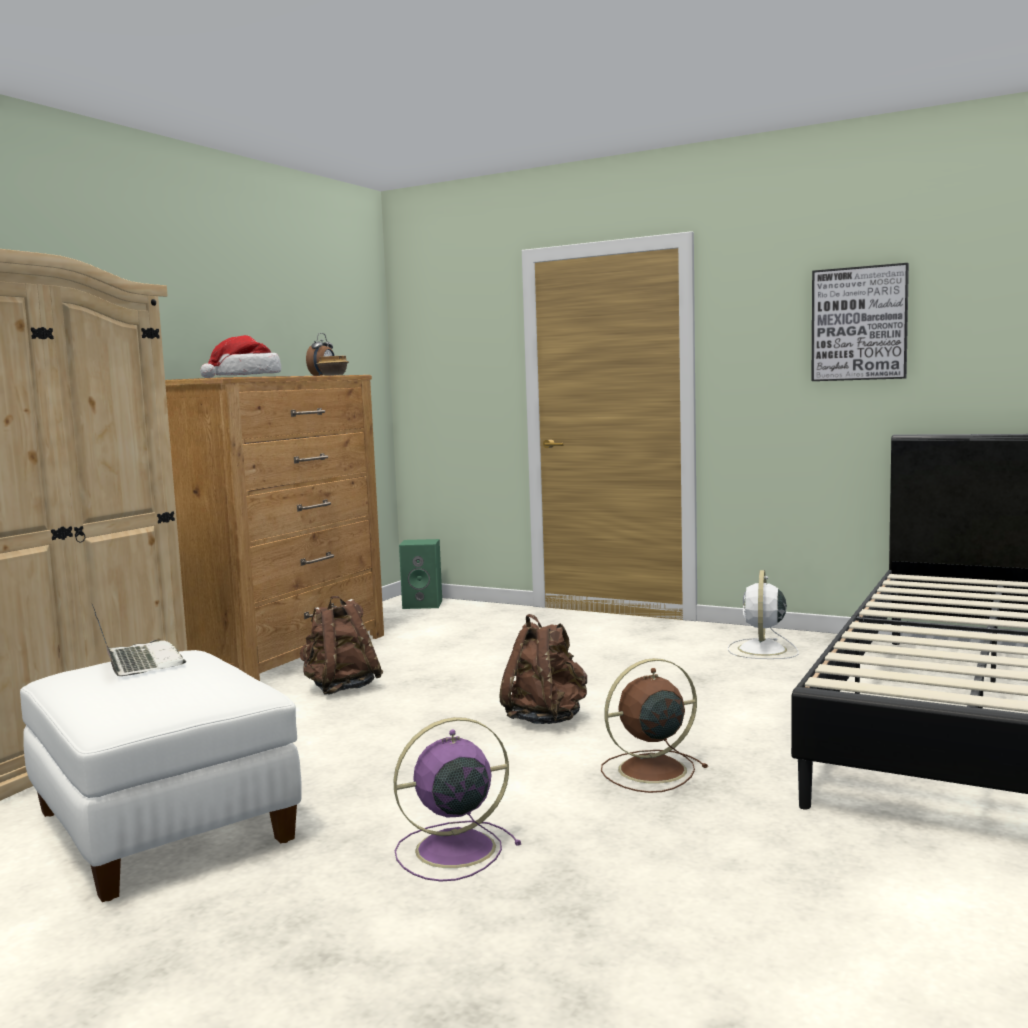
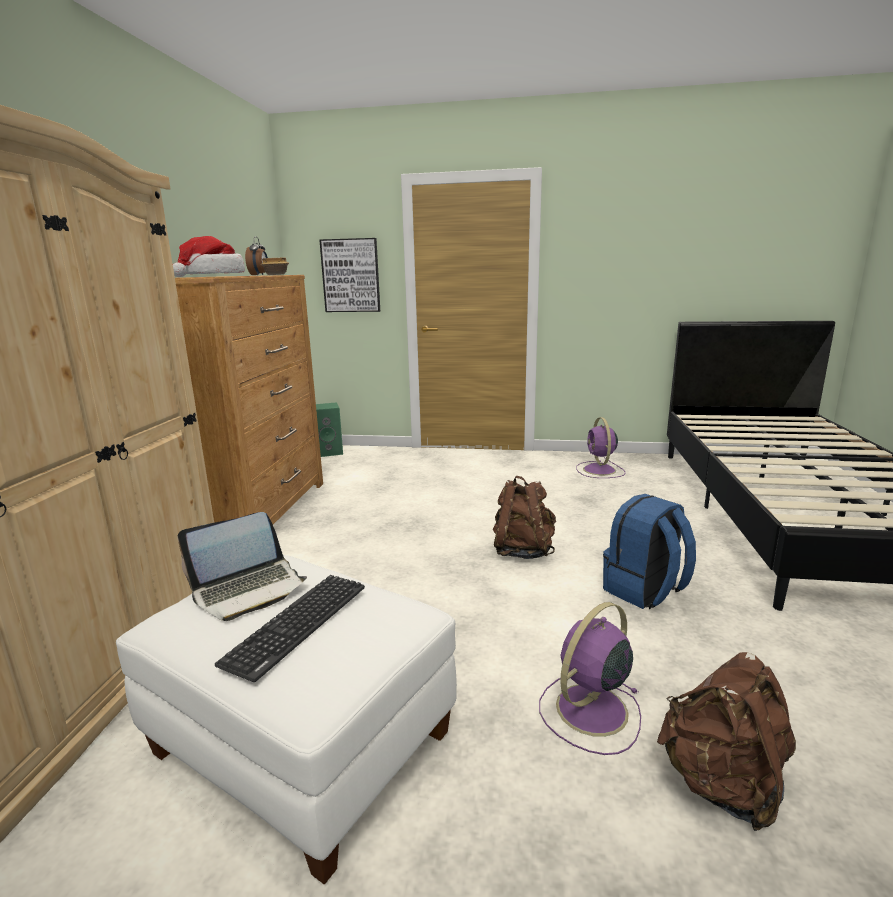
camera: 20 degrees left, 10 degrees up
(138, 662) = (248, 589): laptop -> laptop turned 105 degrees clockwise
(149, 684) = (298, 623): none -> keyboard
(341, 688) = (333, 541): brown backpack -> brown backpack (722, 785)
(649, 770) = (644, 591): brown fan -> blue backpack
(762, 650) = (599, 470): white fan -> purple fan
(859, 324) = (659, 243): picture -> picture (351, 275)

